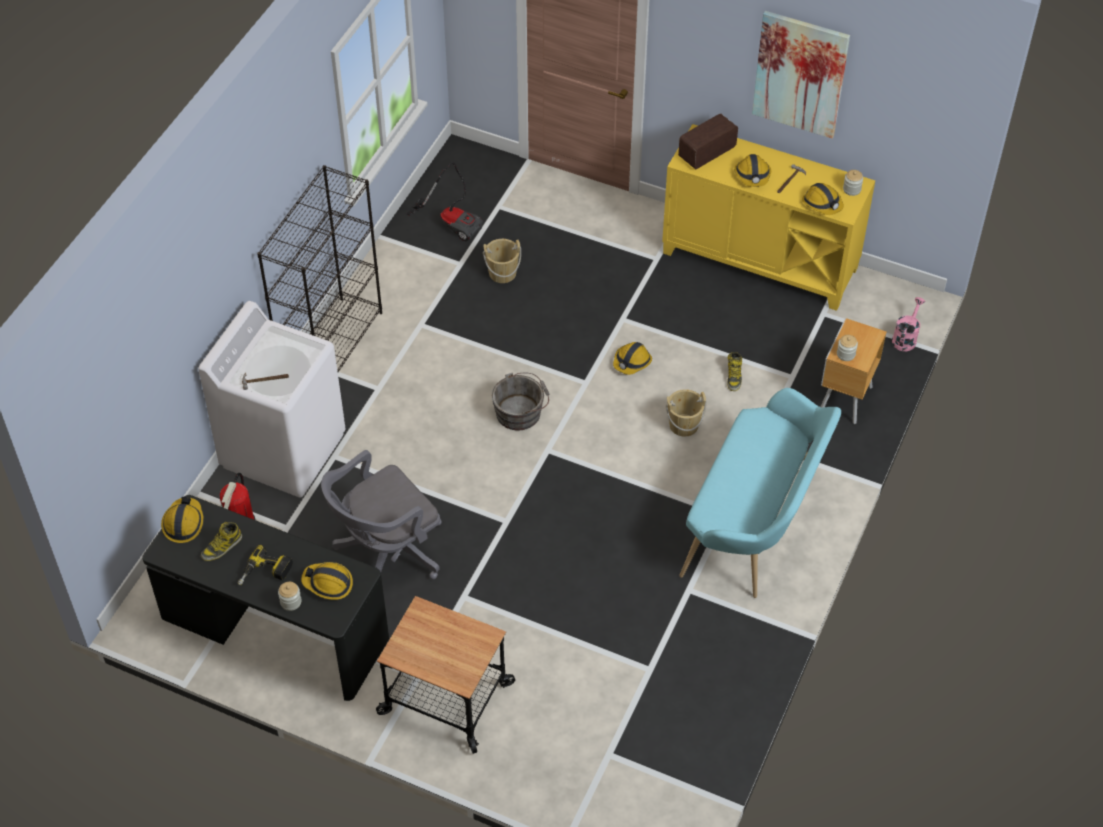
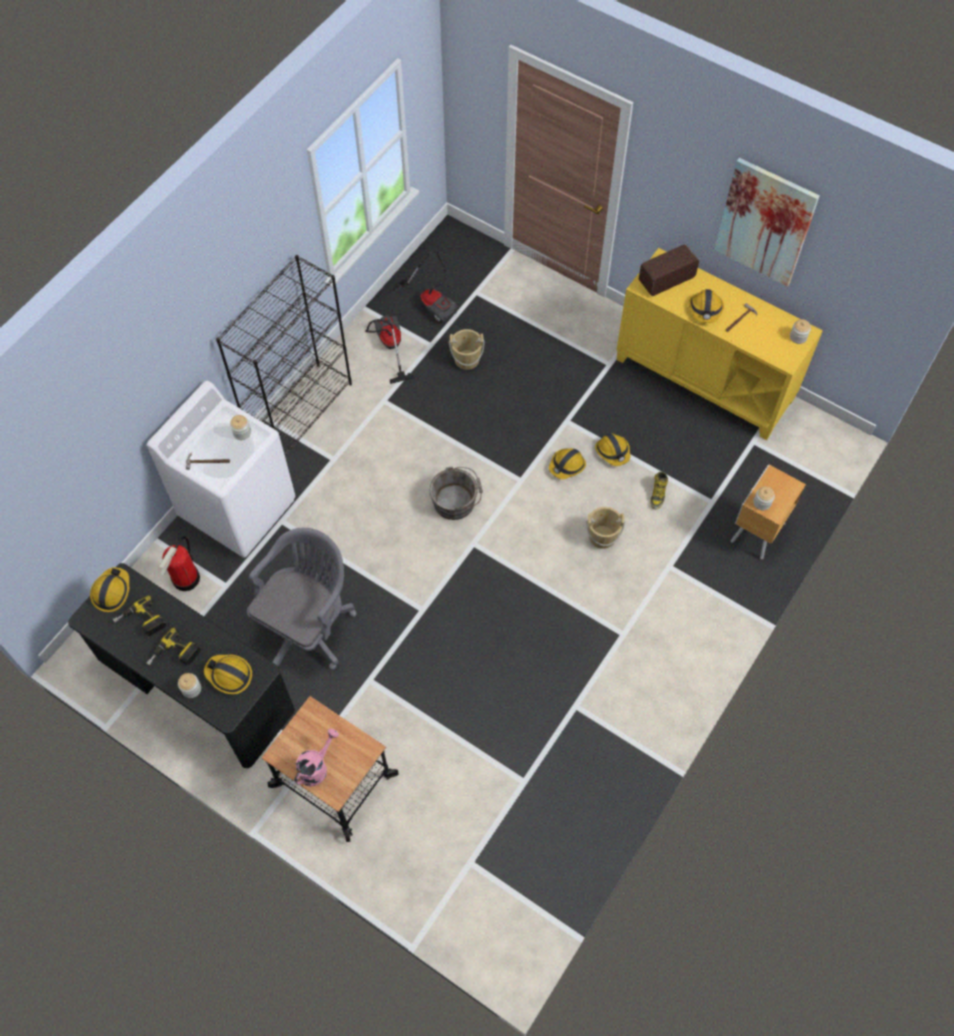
camera: 10 degrees right, 10 degrees up
(222, 547) = (141, 622): boot -> power drill
(295, 348) = (242, 432): none -> jar
(386, 553) = (308, 625): grey office chair -> grey office chair turned 150 degrees clockwise
(415, 271) = (389, 347): none -> vacuum cleaner
(755, 526) = (649, 650): turquoise bench -> none
(822, 204) = (767, 348): hard hat -> hard hat (613, 451)
(905, 337) = (826, 477): pink watering can -> pink watering can (316, 767)

